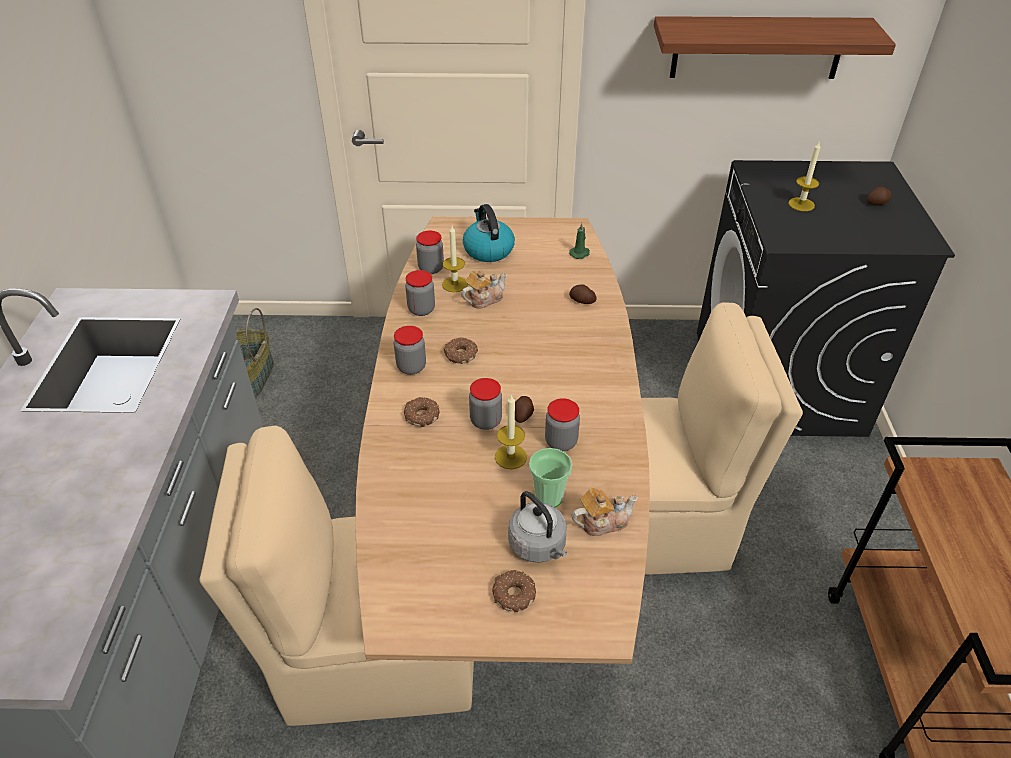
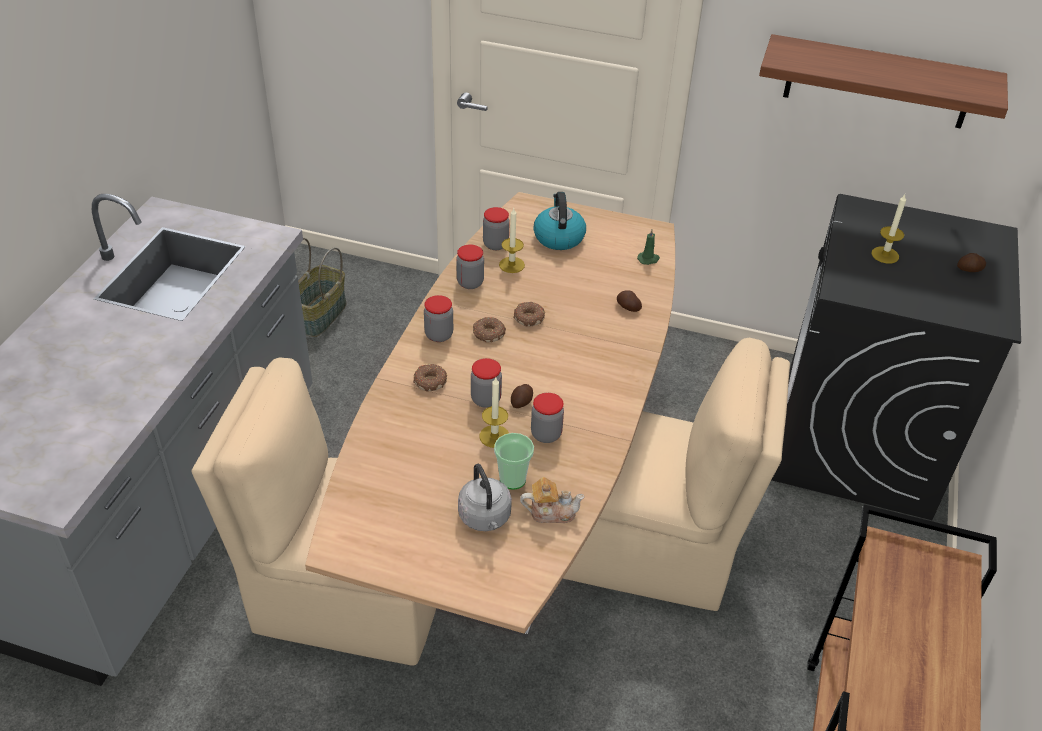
camera: 15 degrees right, 0 degrees up
(484, 299) = (533, 285): teapot -> none
(513, 594) = (446, 551): donut -> donut (528, 317)

